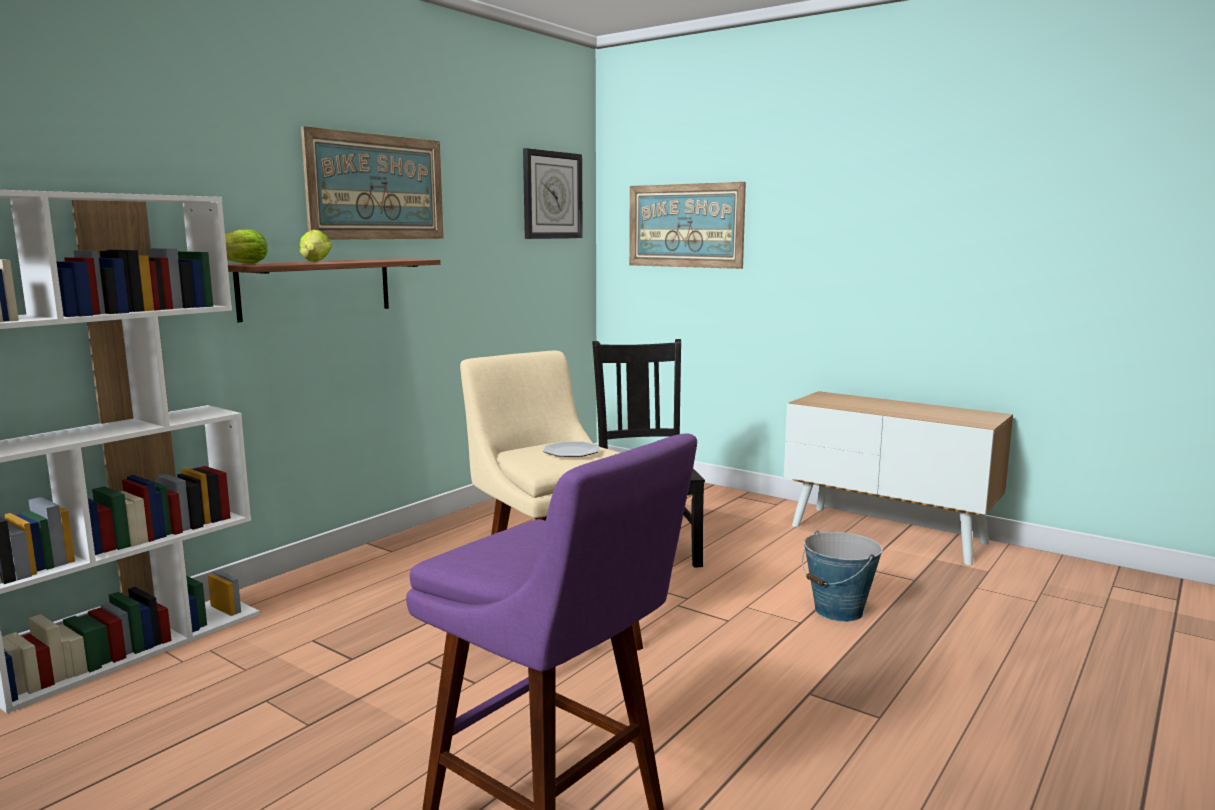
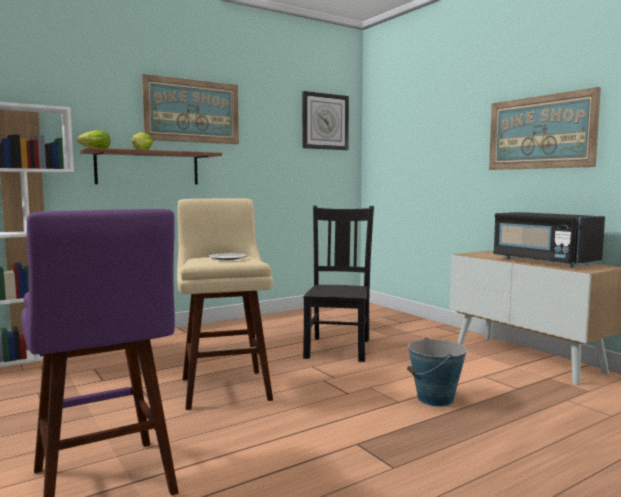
camera: 20 degrees right, 5 degrees down
(685, 225) = (409, 138): picture -> picture (540, 132)
(913, 410) = (542, 261): none -> black microwave

